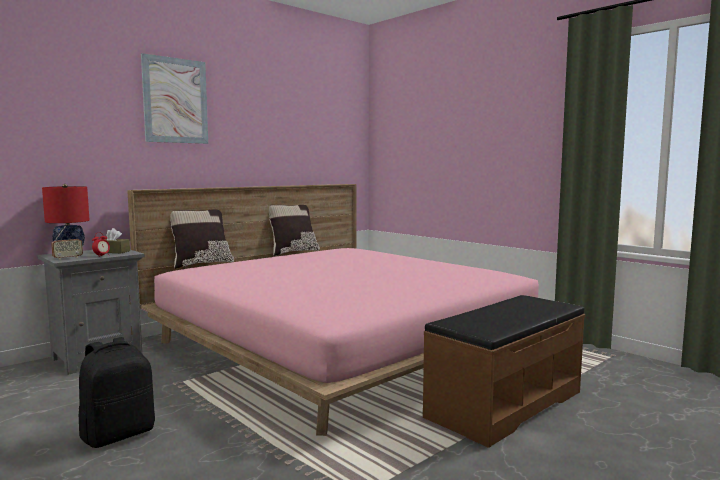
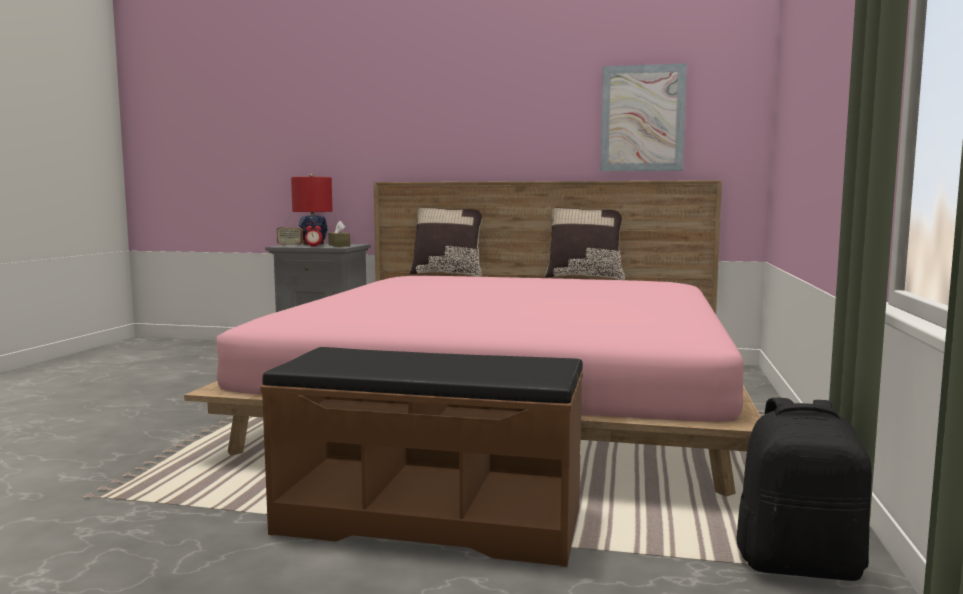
camera: 55 degrees right, 0 degrees up
(119, 434) = (177, 399): black backpack -> black backpack (799, 564)
(175, 100) = (438, 77): picture -> picture (642, 118)

